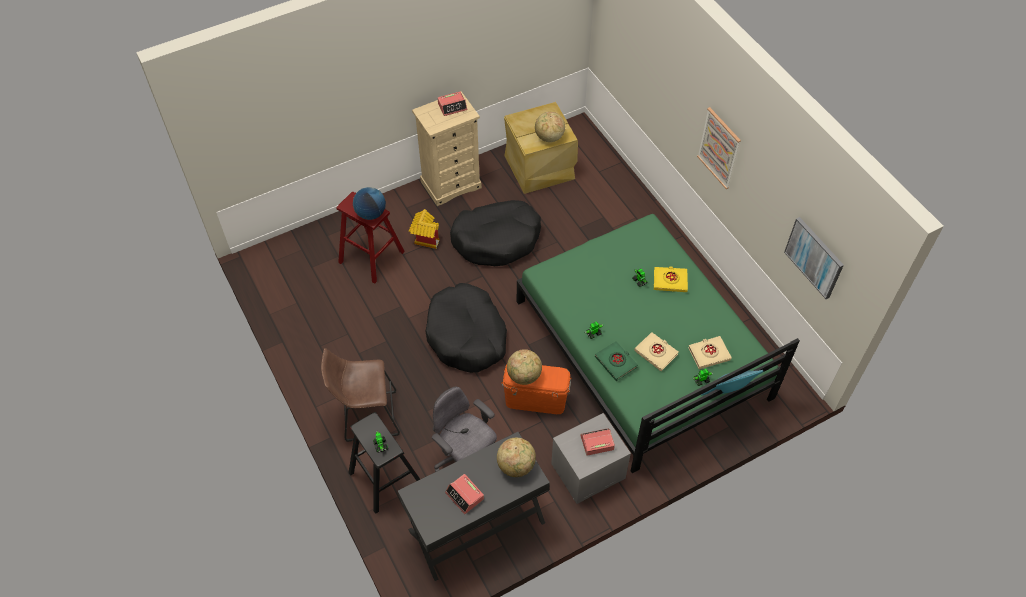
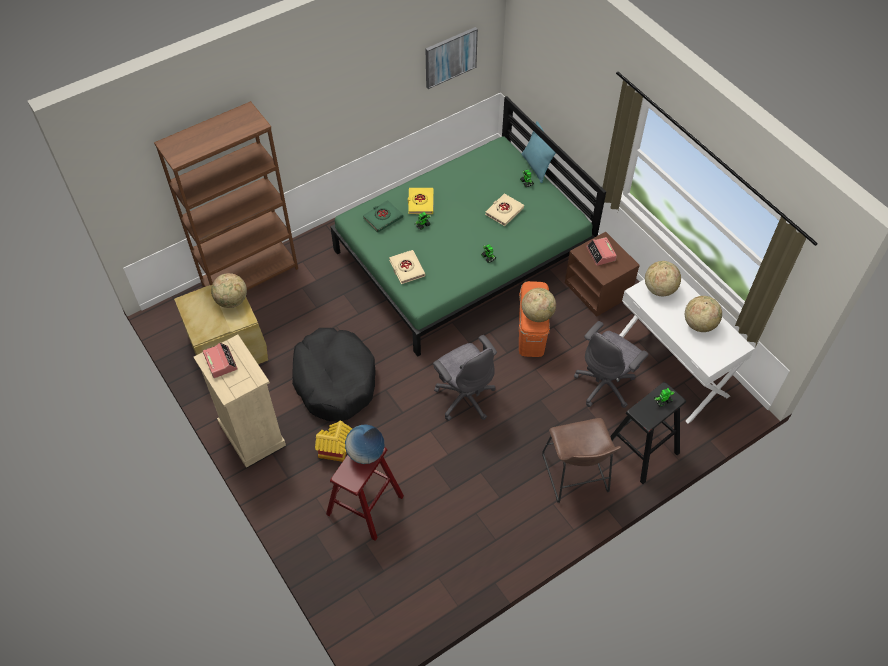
camera: 95 degrees left, 0 degrees up
(465, 496) = (699, 324): alarm clock -> globe
(467, 335) = (464, 397): black dog bed -> grey office chair
(477, 527) = (671, 369): black desk -> white desk
(588, 472) = (598, 290): grey nightstand -> brown nightstand
(616, 362) = (519, 239): green book -> green book (383, 218)
(618, 180) = (250, 276): none -> brown bookcase
(709, 354) = (498, 177): beige book -> beige book (407, 269)
(719, 148) = (326, 108): picture -> none

